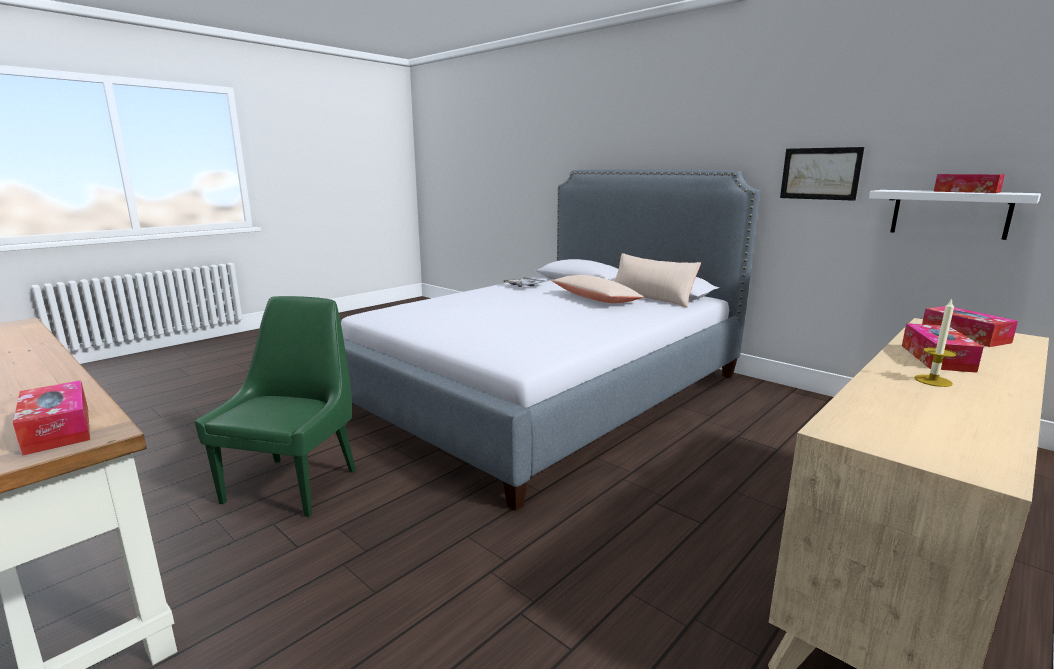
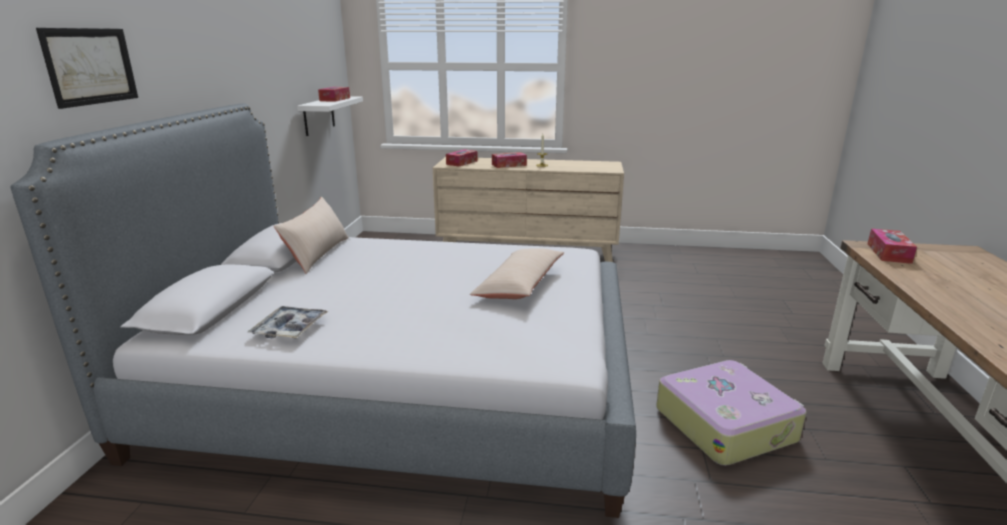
camera: 125 degrees left, 5 degrees up
(294, 483) = (725, 423): green chair -> suitcase
(595, 299) = (343, 273): beige pillow -> beige pillow (520, 285)
(820, 173) = (272, 98): picture -> picture (90, 66)

